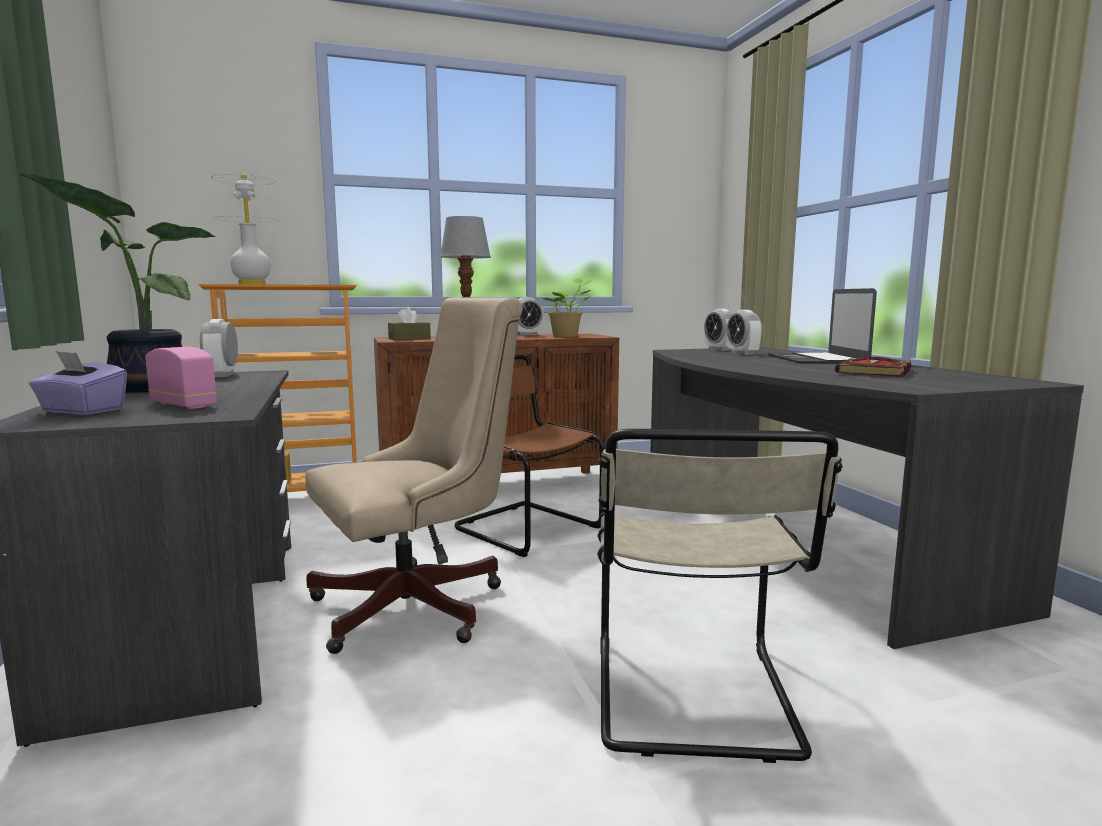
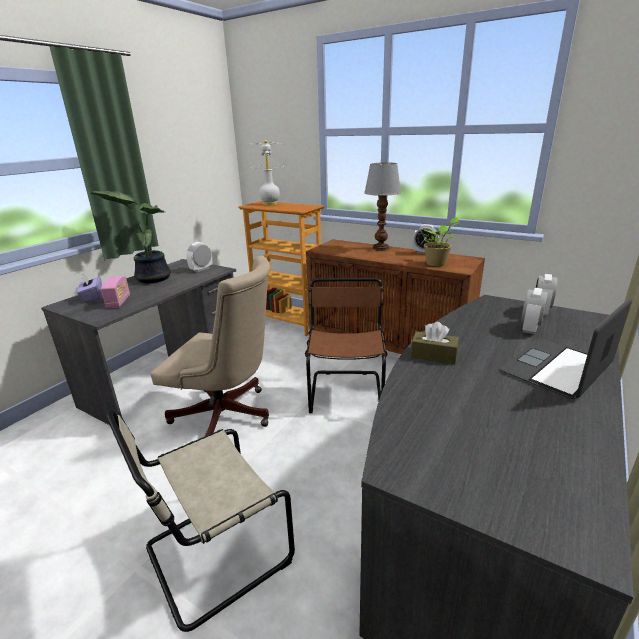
camera: 50 degrees right, 15 degrees up
(409, 339) = (334, 248): brown tissue box -> brown tissue box (433, 355)
(875, 372) = (500, 422): book -> none

